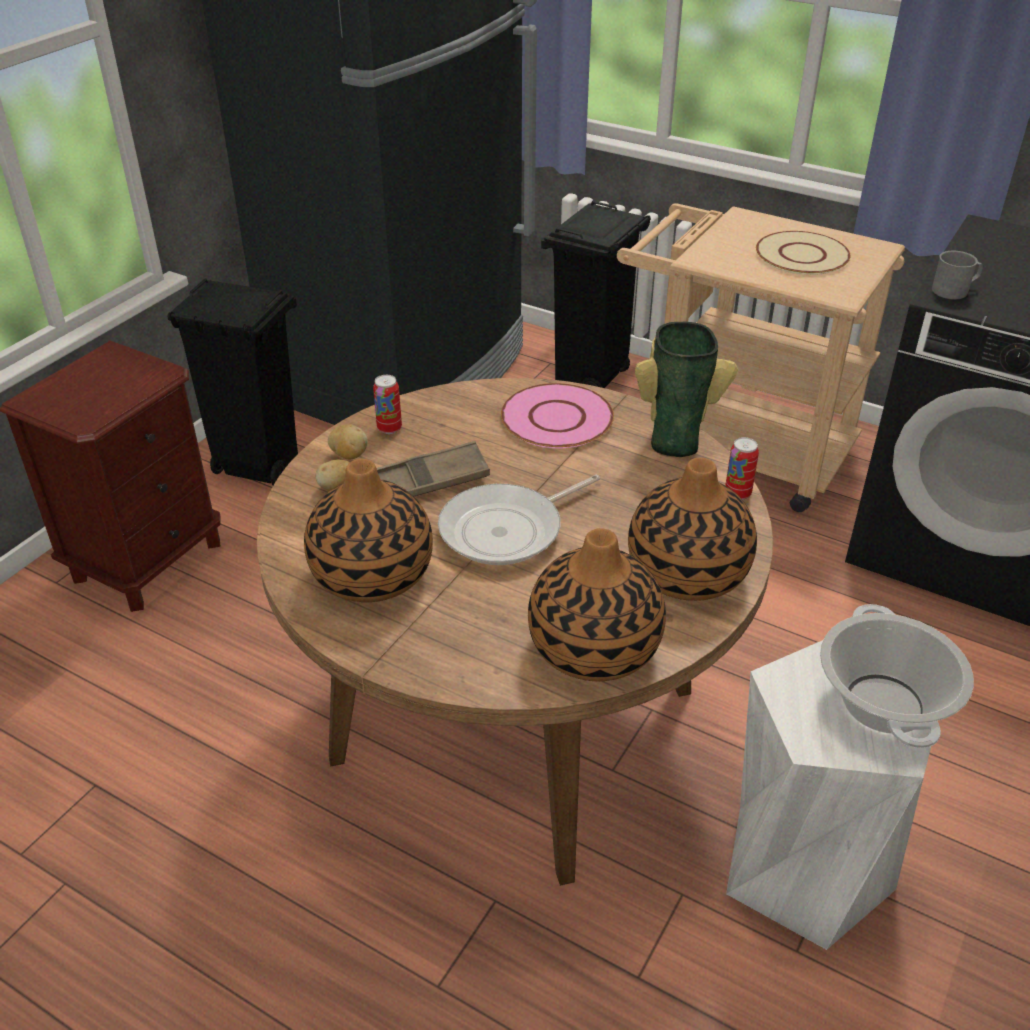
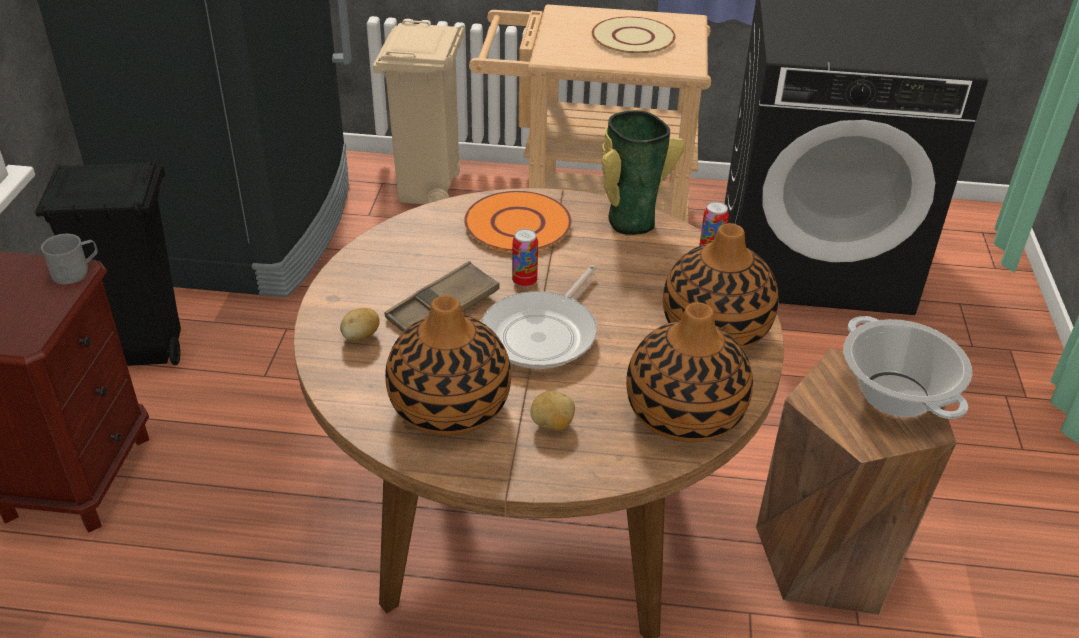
camera: 25 degrees left, 0 degrees up
(348, 455) = (349, 304): potato -> potato (552, 424)
(389, 428) = (370, 269): can -> can (524, 281)
(556, 419) = (517, 224): pink plate -> orange plate
(589, 380) = (428, 191): black trash can -> beige trash can
(804, 867) = (828, 556): white stool -> brown stool
(954, 290) = (792, 45): grey mug -> grey mug (76, 271)

